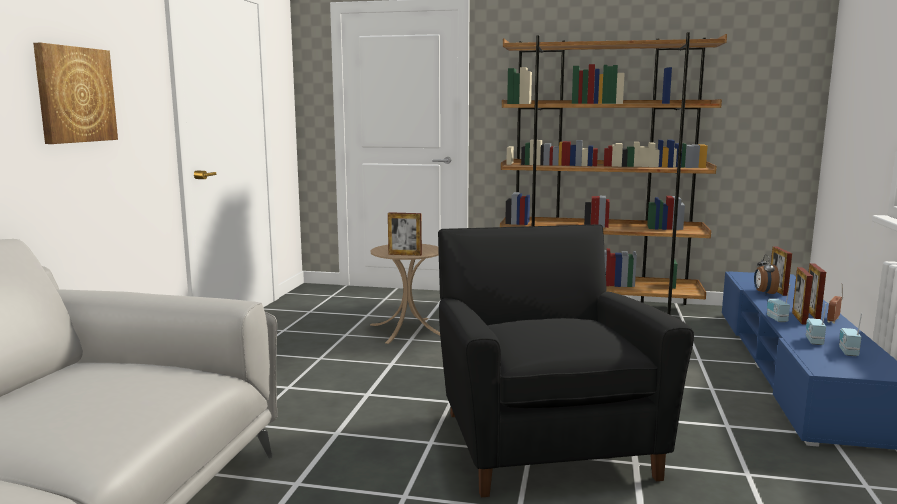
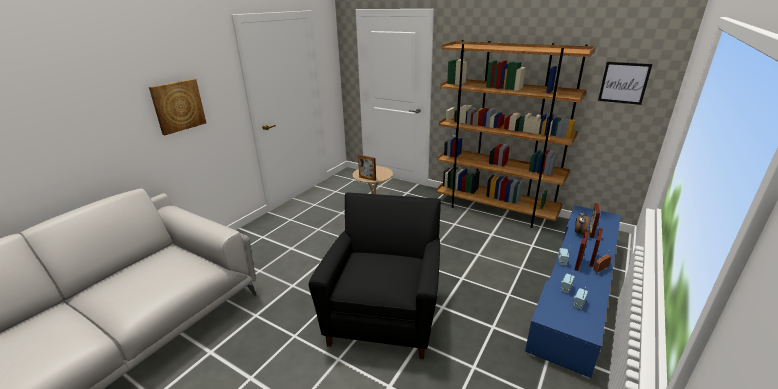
camera: 20 degrees right, 15 degrees up
(759, 87) = (624, 83): none -> picture

